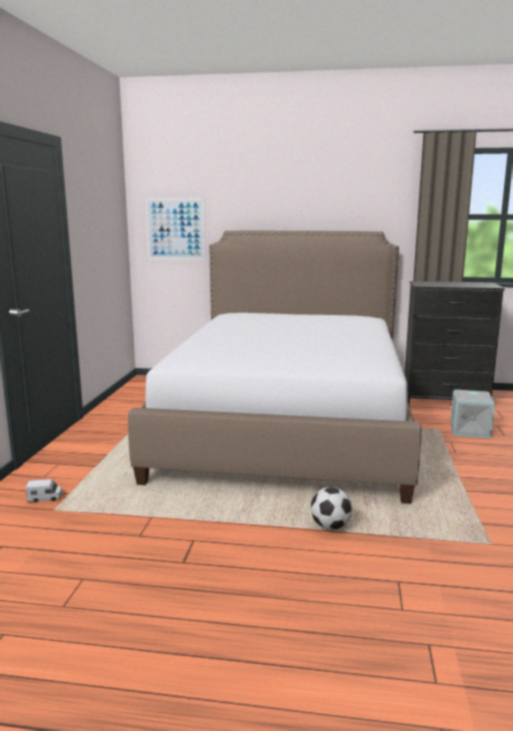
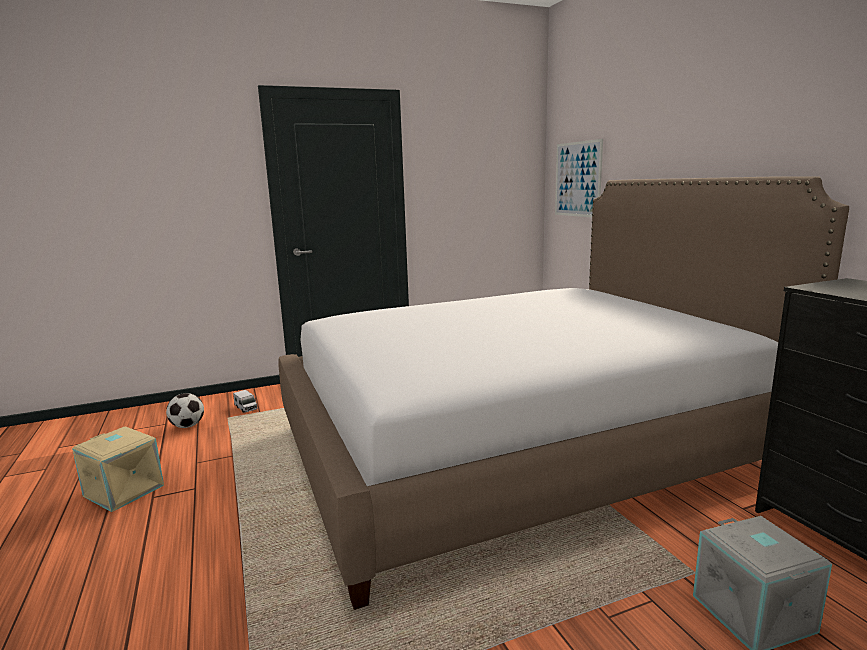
camera: 60 degrees right, 0 degrees up
(148, 576) = (125, 490): none -> beige storage box
(330, 526) = (253, 558): football -> football (188, 426)

